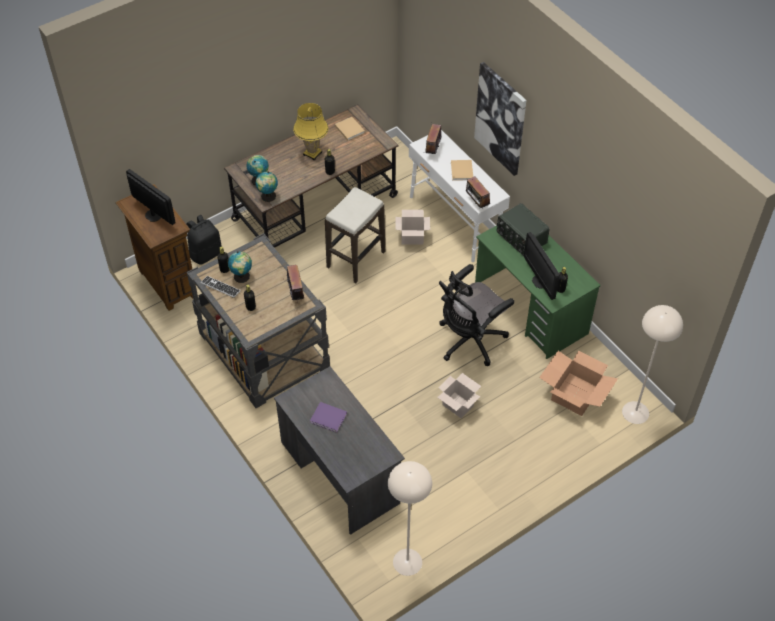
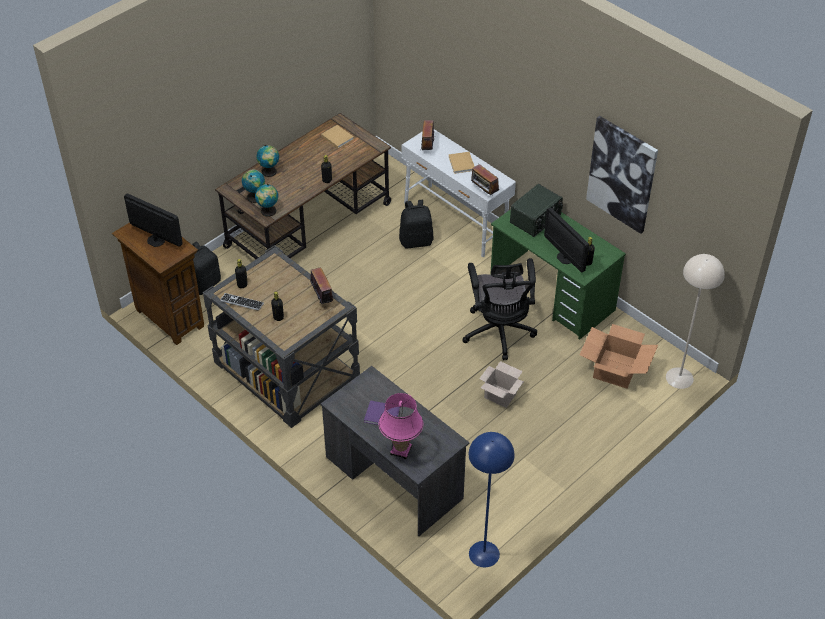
camera: 10 degrees left, 5 degrees down
(242, 277) = (262, 290): globe -> globe (269, 172)
(312, 153) = (304, 165): yellow table lamp -> none
(338, 456) = (401, 450): none -> pink table lamp
(356, 260) = (362, 270): stool -> none
(407, 562) = (483, 554): beige floor lamp -> blue floor lamp
(413, 237) = (416, 241): cardboard box -> black backpack
(471, 340) = (499, 332): office chair -> office chair turned 45 degrees counterclockwise
(501, 118) = (500, 101): picture -> picture (622, 174)
(520, 238) = (536, 219): radio -> radio turned 90 degrees counterclockwise

